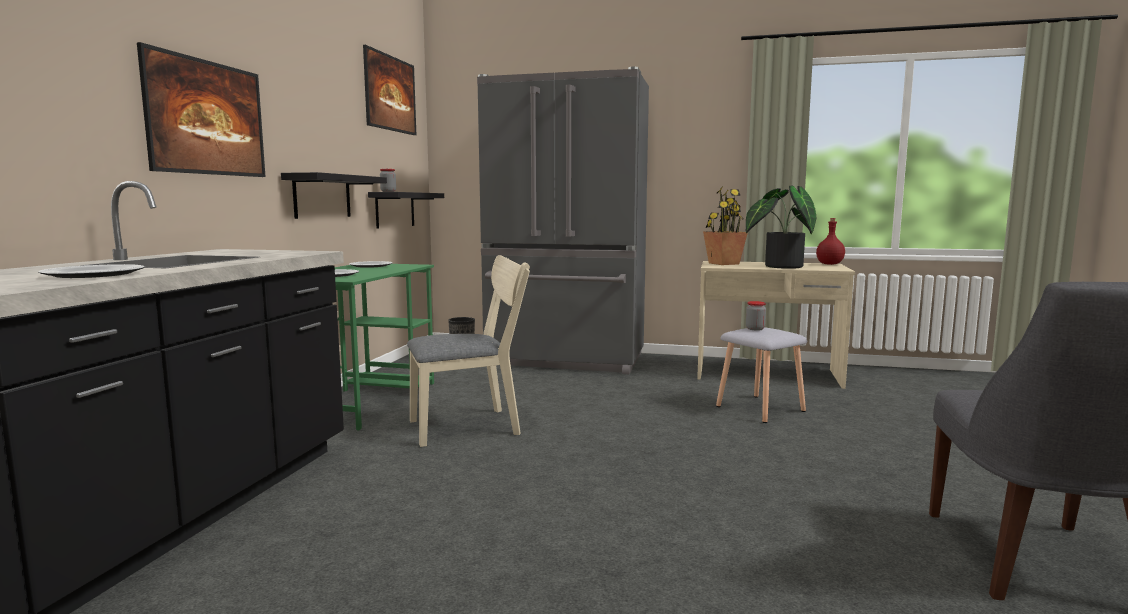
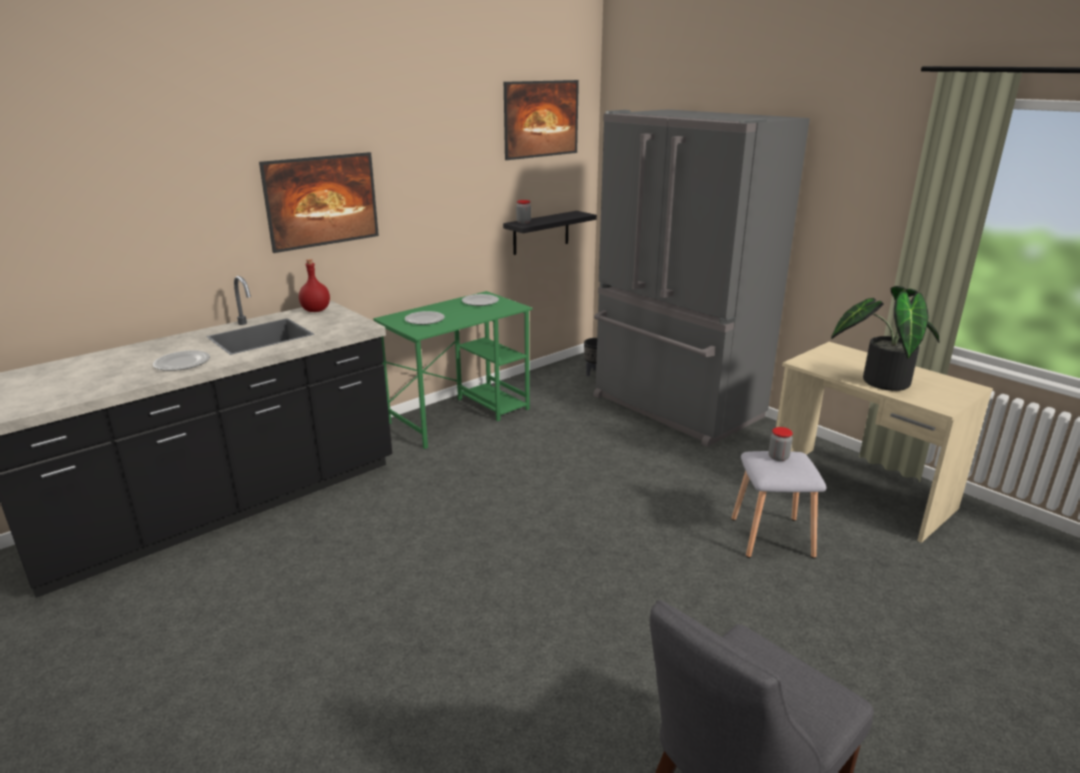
camera: 35 degrees right, 15 degrees up
(322, 196) = (444, 238): black shelf -> none
(473, 426) = (501, 471): beige chair -> none
(723, 263) = (832, 356): potted plant -> none
(829, 264) = (967, 387): red bottle -> red bottle (315, 310)

